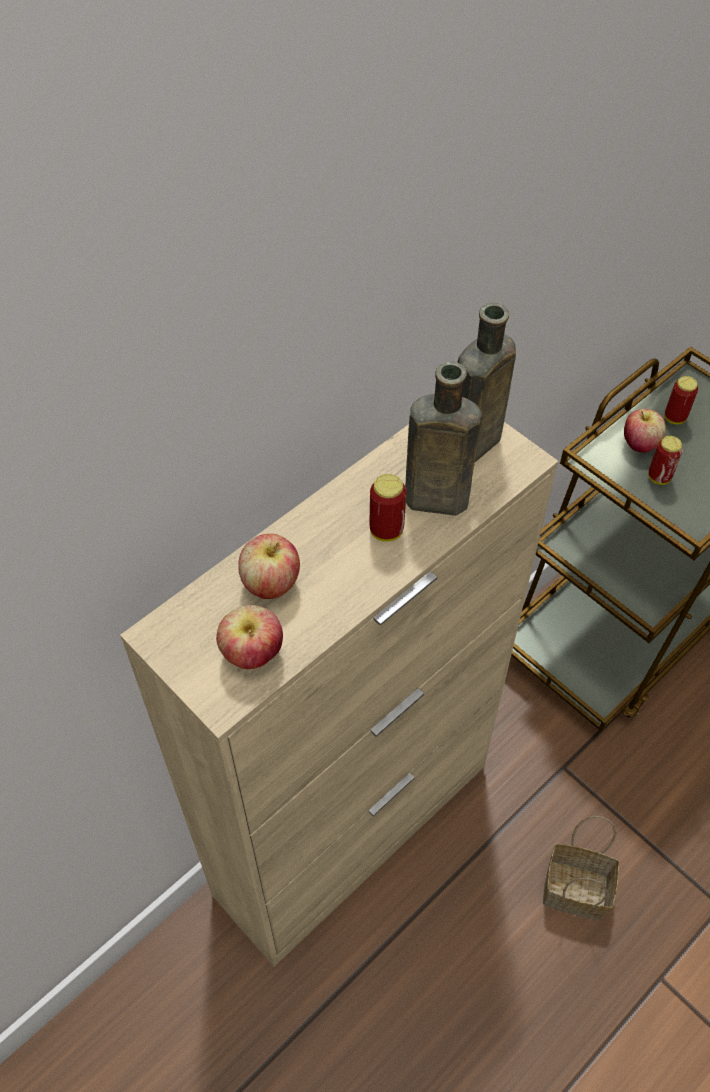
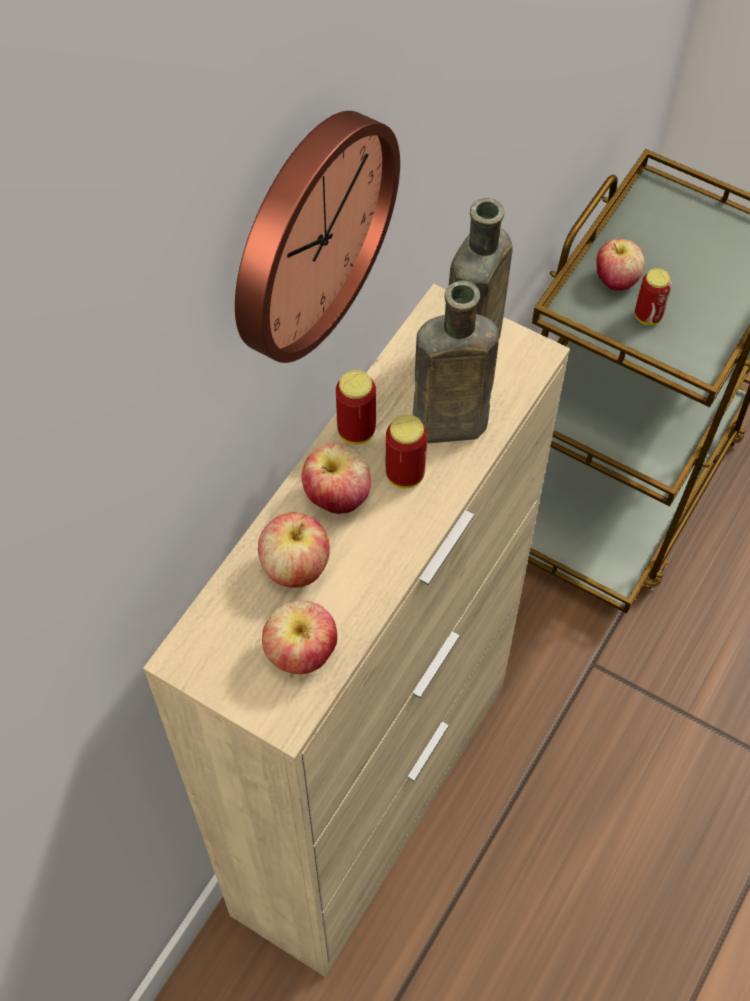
camera: 15 degrees left, 5 degrees up
(324, 536) = (337, 497): none -> apple
(328, 293) = (306, 233): none -> wall clock
(577, 889) = (641, 798): basket -> none
(674, 418) = (647, 239): can -> can (356, 431)

